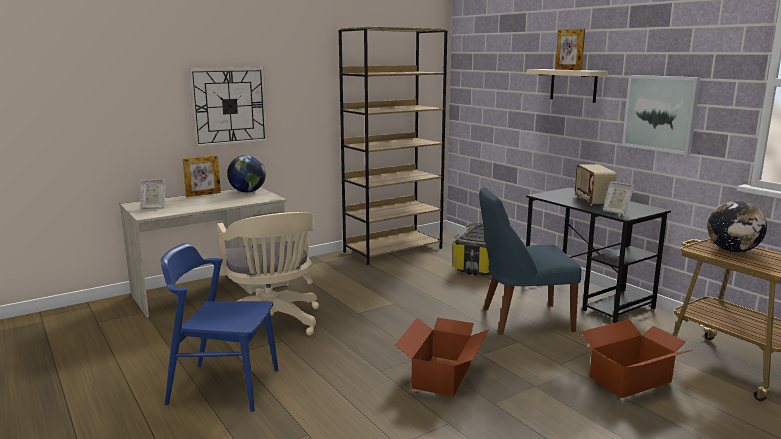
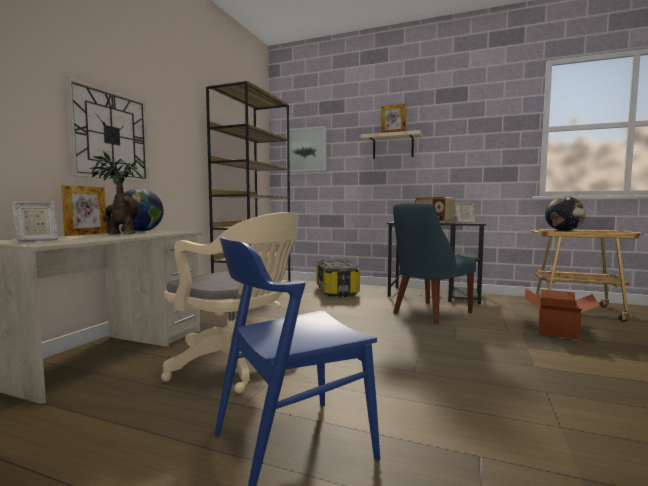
camera: 35 degrees left, 10 degrees down
(218, 199) = (120, 234): none -> potted plant
(443, 375) = (464, 360): cardboard box -> none
(660, 113) = (467, 158): picture -> picture (306, 149)

